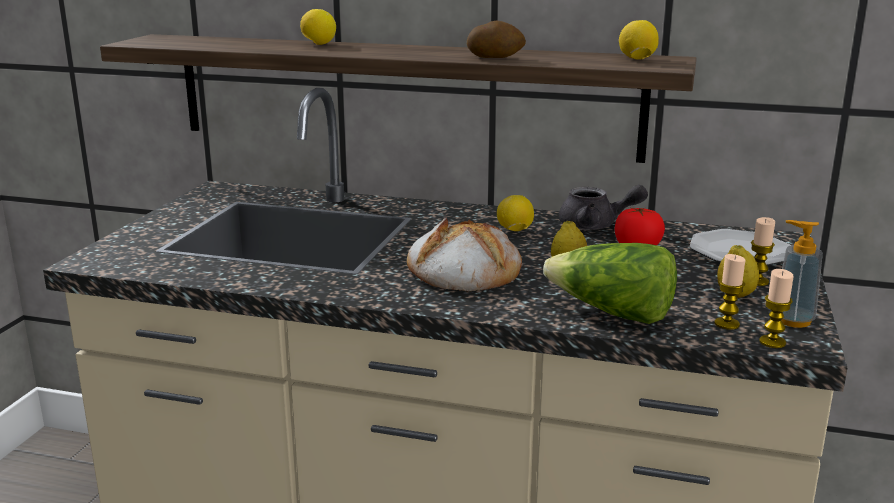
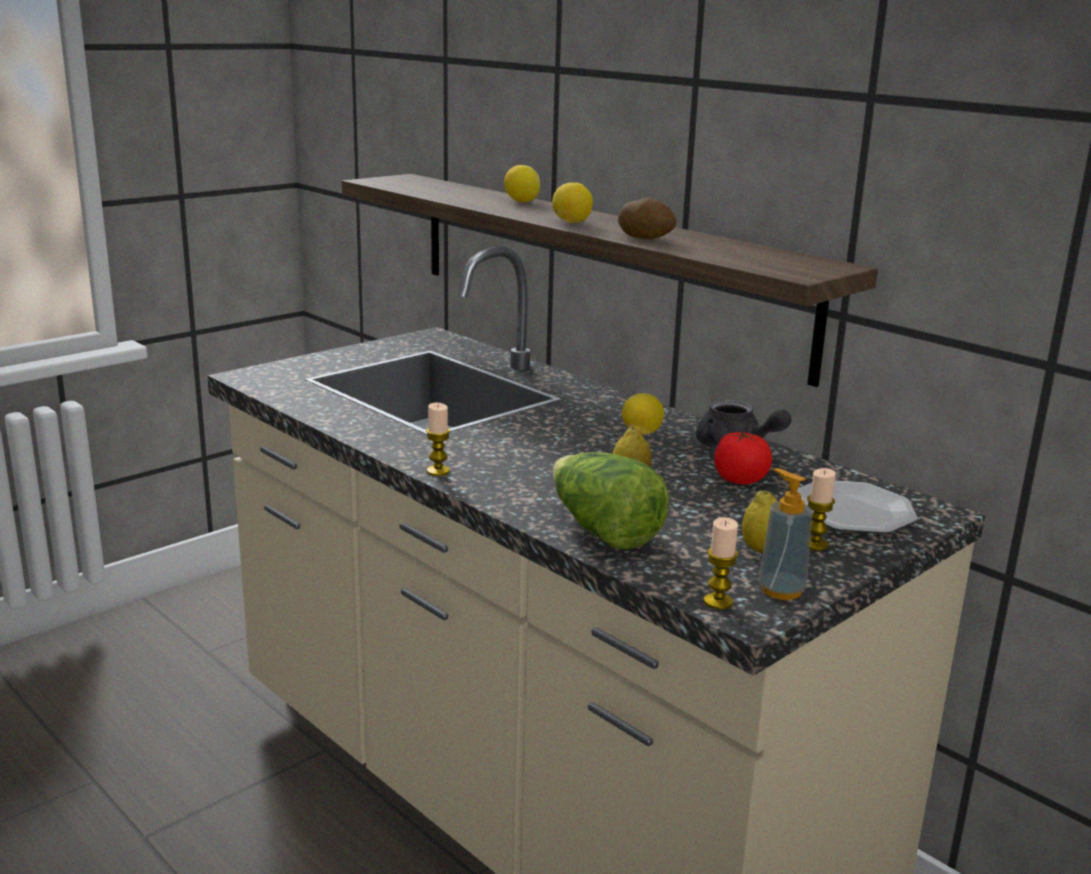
camera: 30 degrees right, 0 degrees up
(463, 269) = (529, 456): bread -> none
(637, 59) = (793, 261): lemon -> lemon (571, 223)
(726, 324) = (701, 572): candle -> candle (438, 471)

